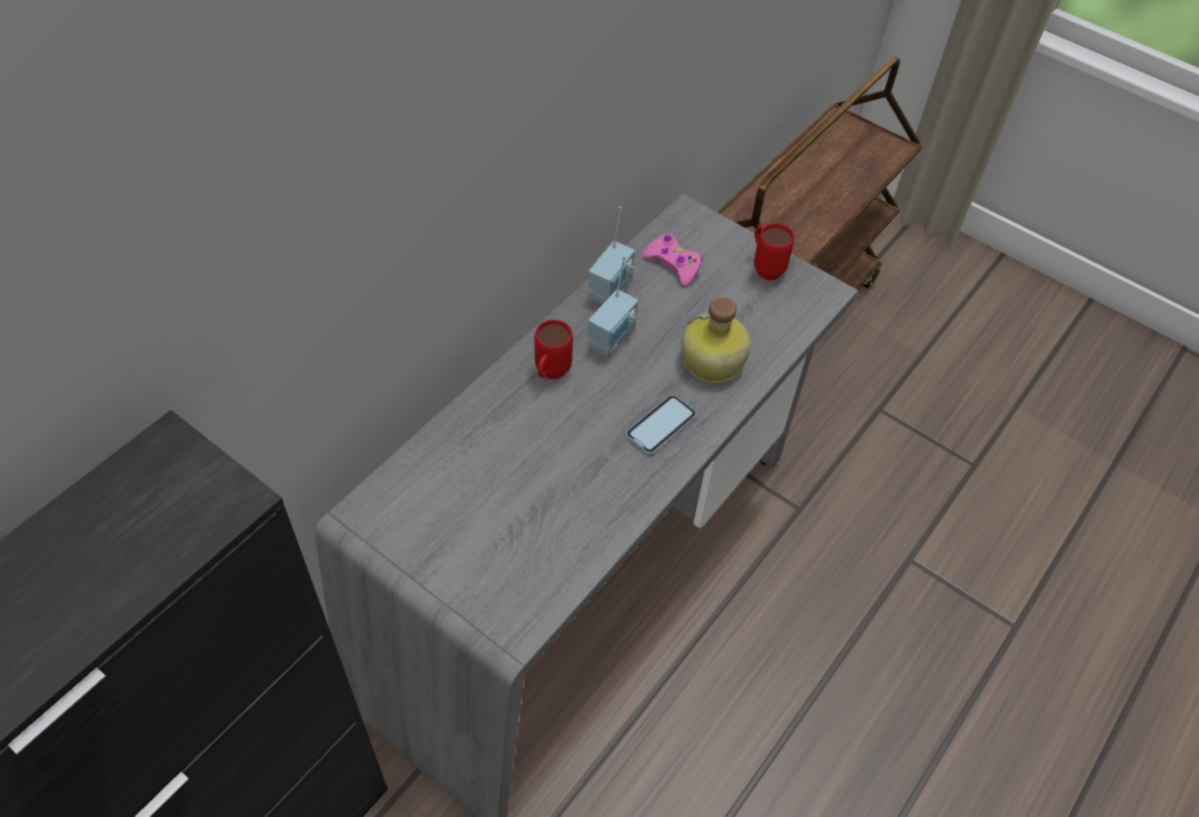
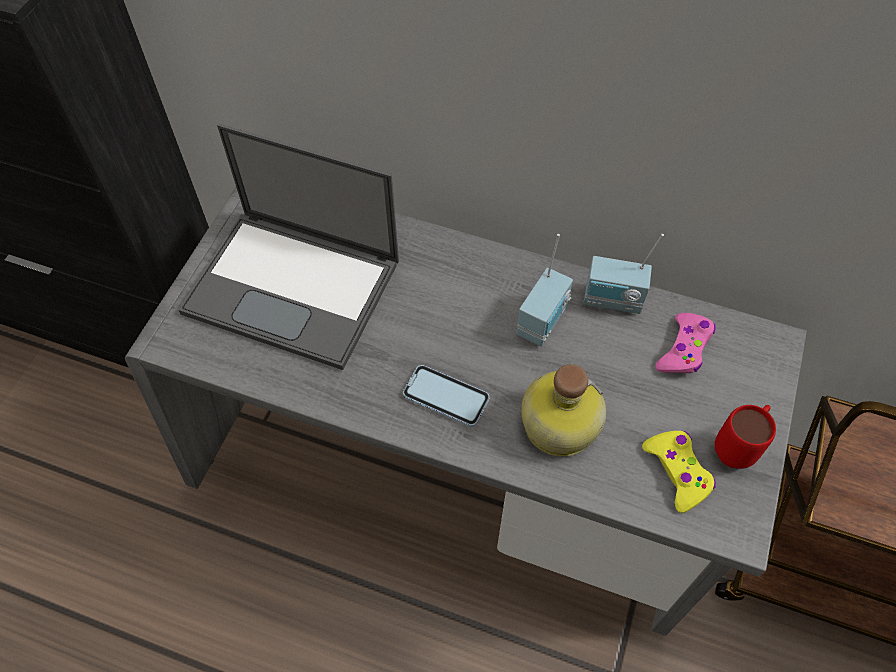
camera: 75 degrees right, 5 degrees up
(496, 509) = (295, 287): none -> laptop
(550, 374) = (470, 281): red mug -> none
(613, 339) = (544, 322): radio -> radio turned 75 degrees counterclockwise
(773, 307) = (677, 472): none -> yellow game controller

